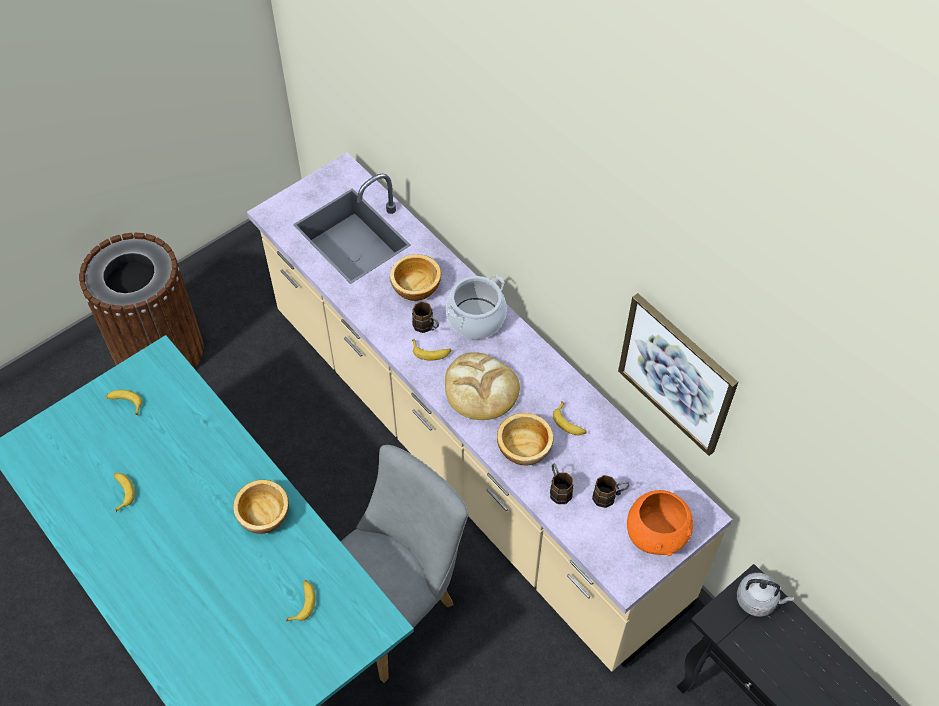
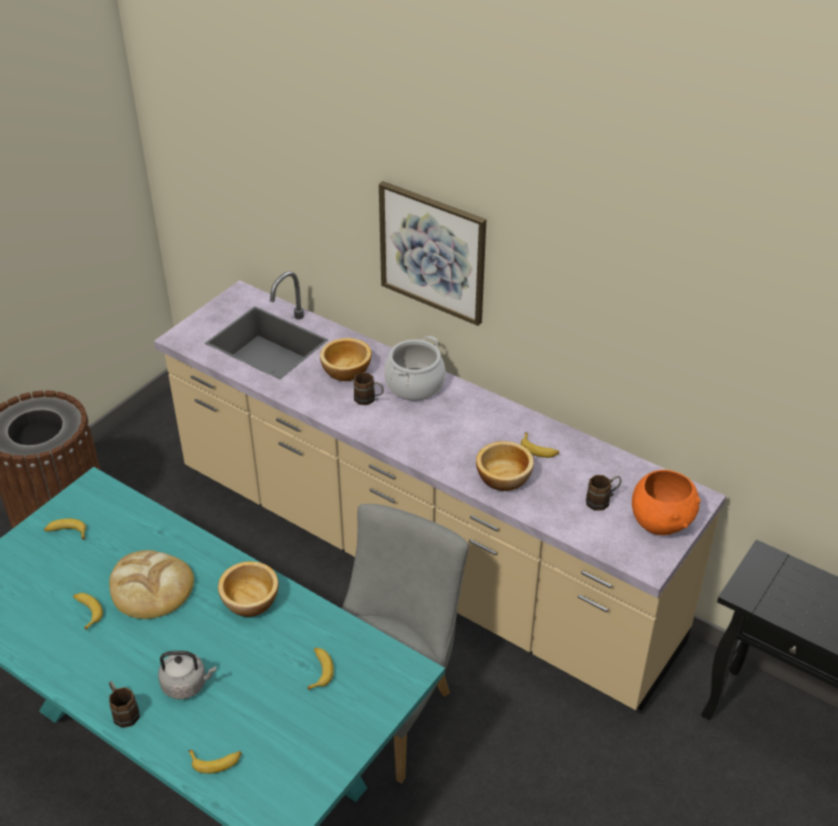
camera: 15 degrees left, 15 degrees down
(431, 352) = (381, 418): banana -> banana (216, 761)
(480, 389) = (441, 438): bread -> bread (151, 587)
(558, 489) = (551, 504): brown mug -> brown mug (123, 711)
(677, 374) = (645, 350): picture -> picture (433, 252)
(758, 600) = (774, 568): grey kettle -> grey kettle (187, 684)

